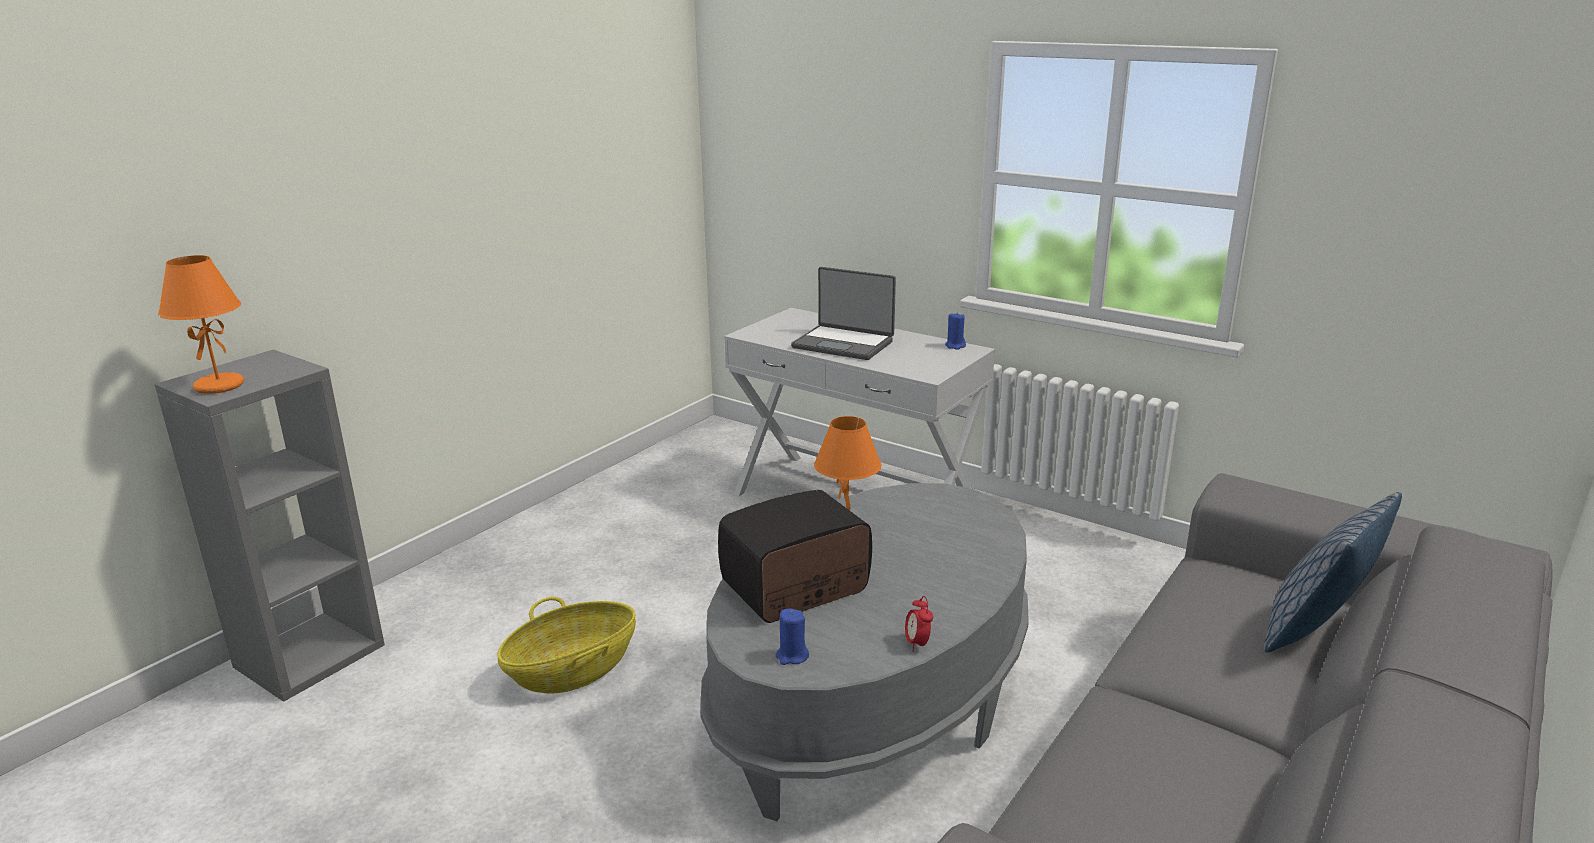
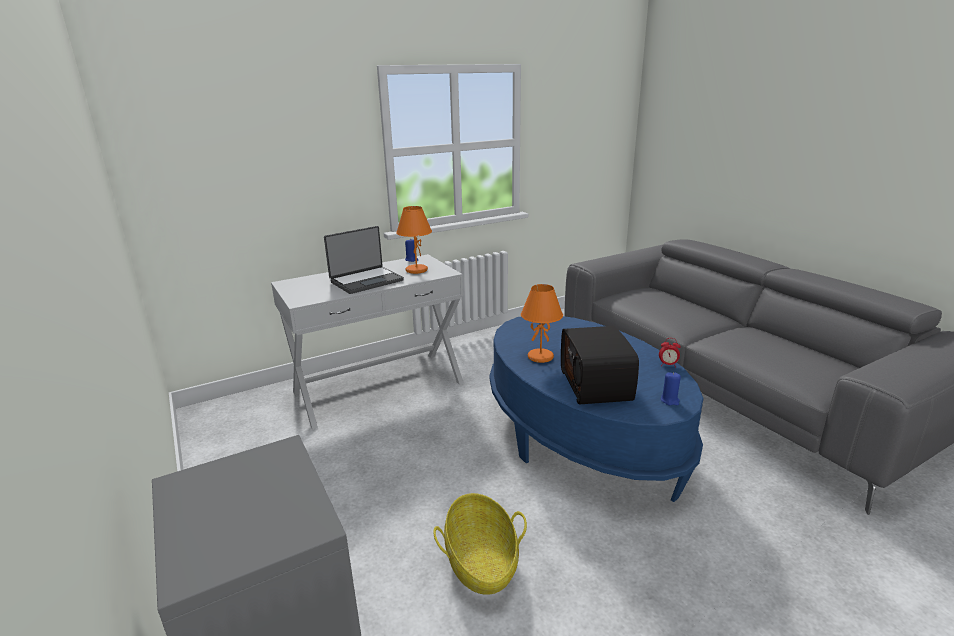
camera: 65 degrees left, 0 degrees up
(220, 386) = (266, 525): orange table lamp -> orange table lamp (416, 270)
(873, 697) = (581, 437): grey coffee table -> blue coffee table
(1316, 630) = (670, 295): pillow -> none

